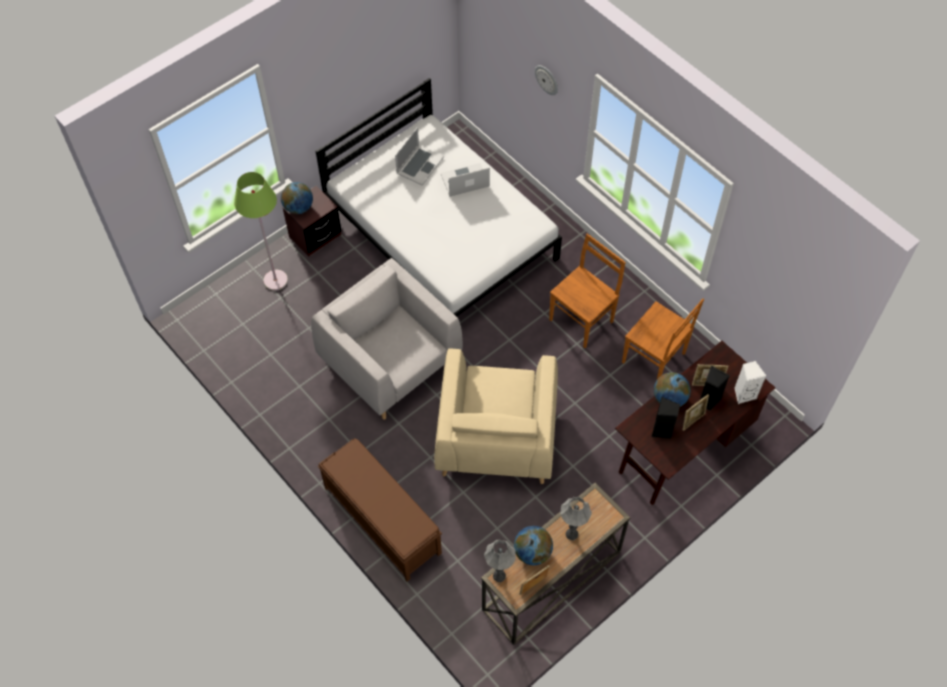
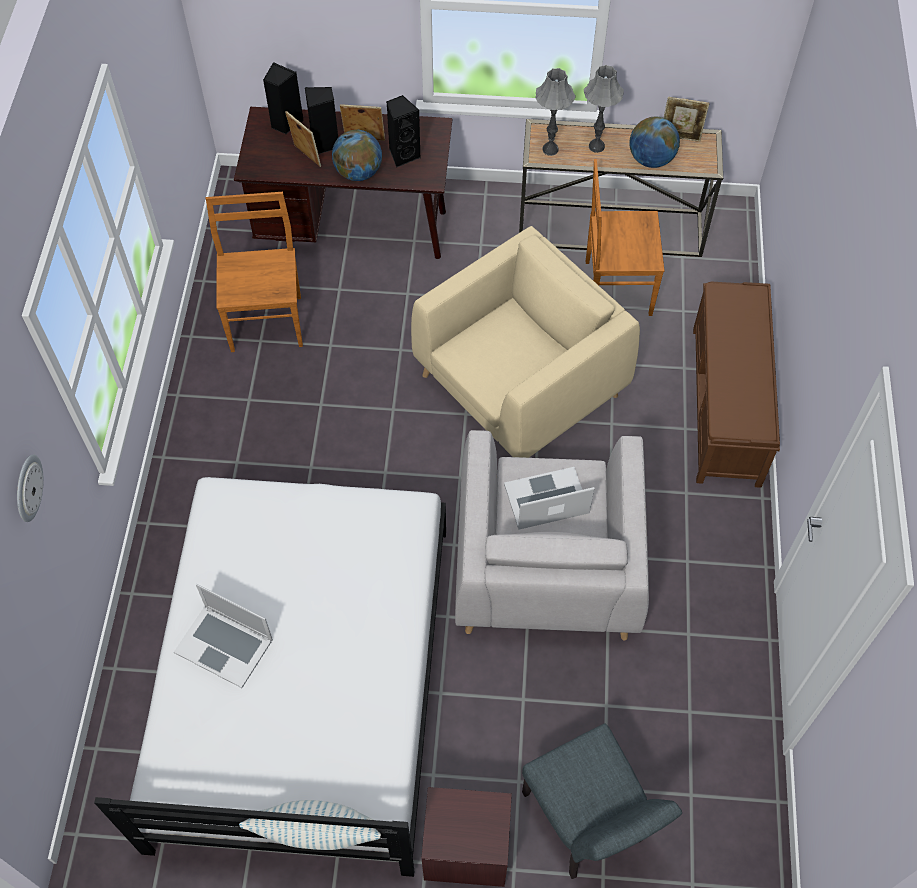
camera: 135 degrees left, 0 degrees up
(275, 280) = (587, 825): green floor lamp -> grey chair
(298, 207) = (484, 839): globe -> none
(359, 159) = (318, 833): none -> pillow
(419, 165) = (251, 731): laptop -> laptop (546, 499)
(499, 576) = (704, 166): grey table lamp -> grey table lamp (550, 149)
(582, 319) = (281, 423): brown chair -> brown chair (615, 288)
(744, 394) = (285, 123): white speaker -> black speaker

